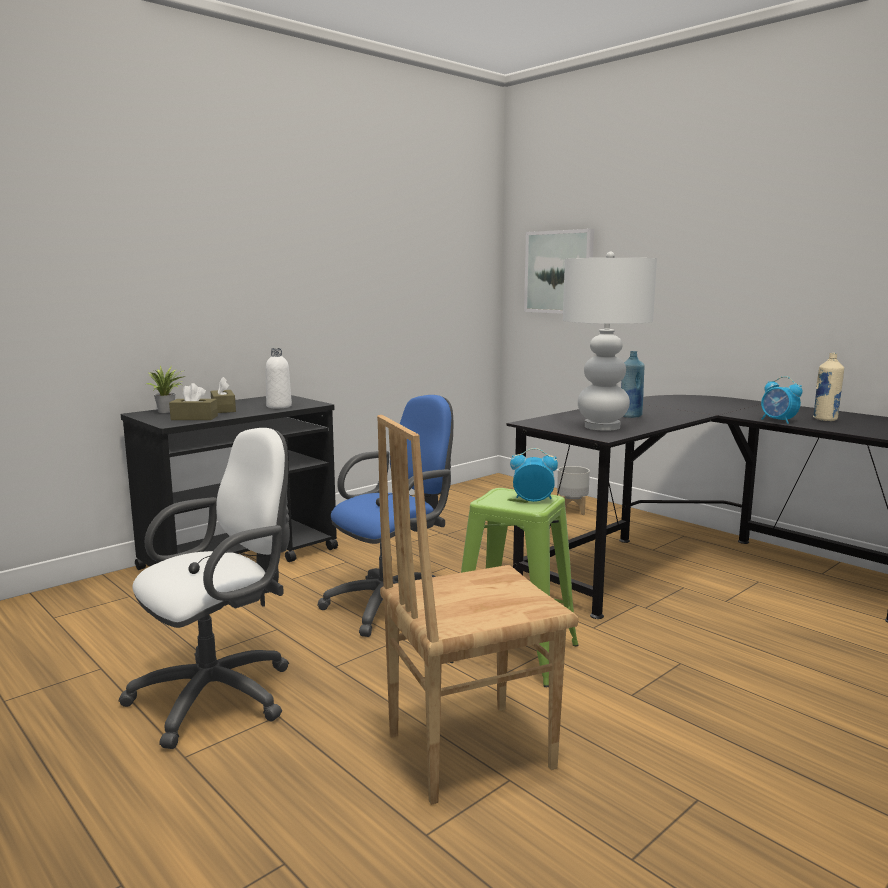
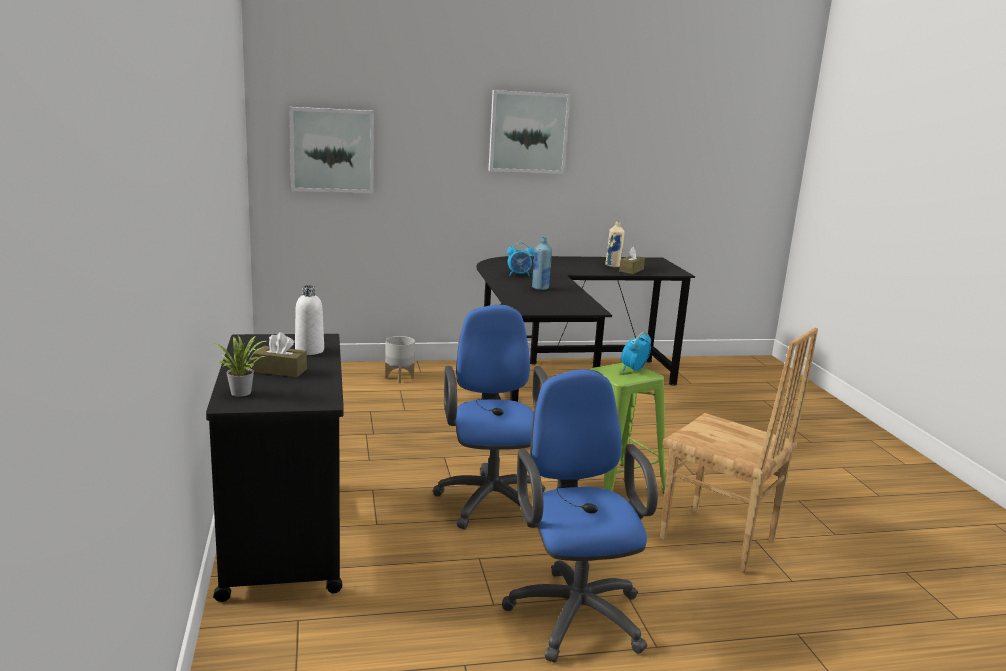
camera: 60 degrees left, 5 degrees up
(194, 418) = (310, 388): brown tissue box -> brown tissue box (631, 270)
(222, 694) = (574, 610): white office chair -> blue office chair
(467, 749) = (717, 541): brown chair -> brown chair turned 60 degrees counterclockwise
(602, 427) = (565, 302): white table lamp -> none
(755, 239) = (528, 132): none -> picture
(778, 421) = (604, 273): alarm clock -> alarm clock (519, 275)

